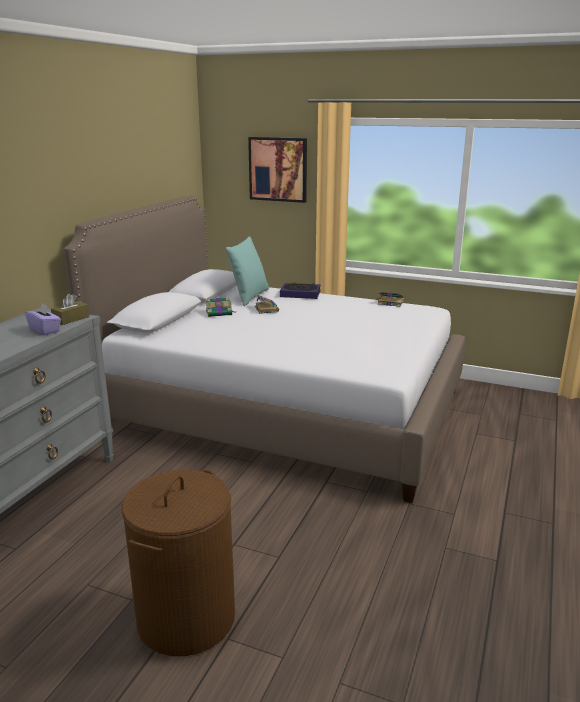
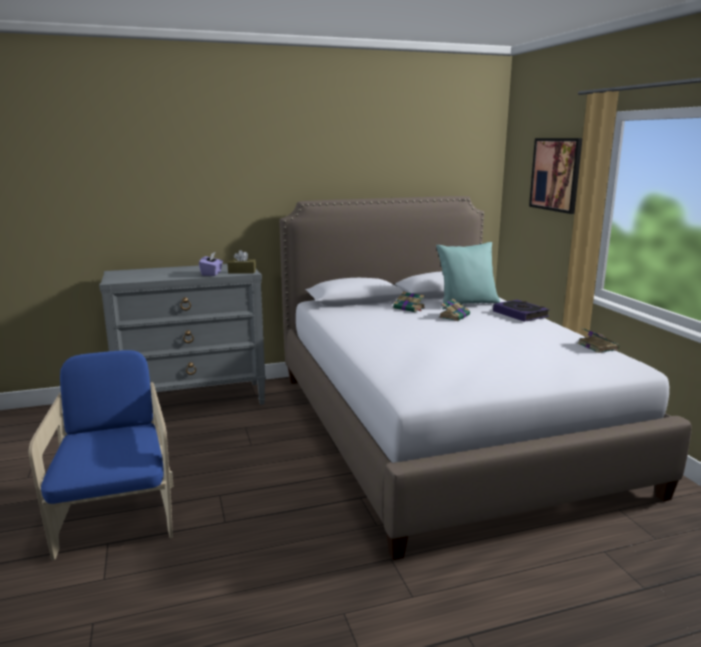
camera: 50 degrees right, 5 degrees down
(186, 617) = (117, 515): brown laundry basket -> blue armchair

